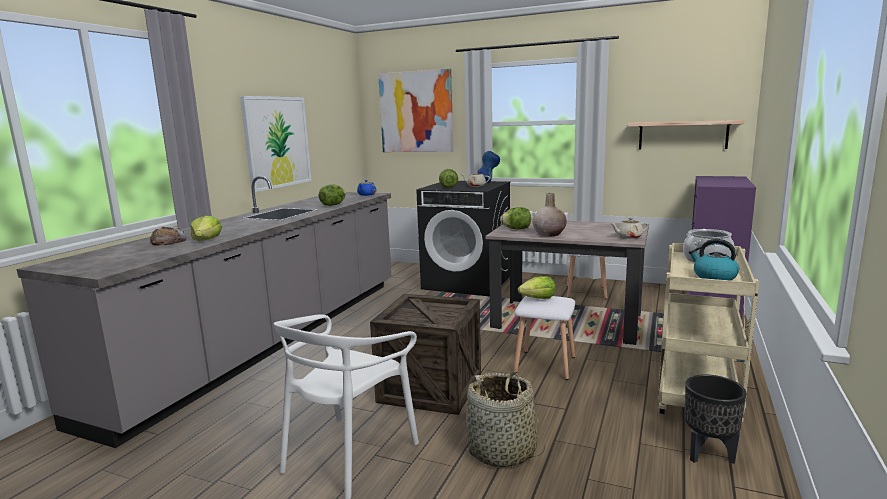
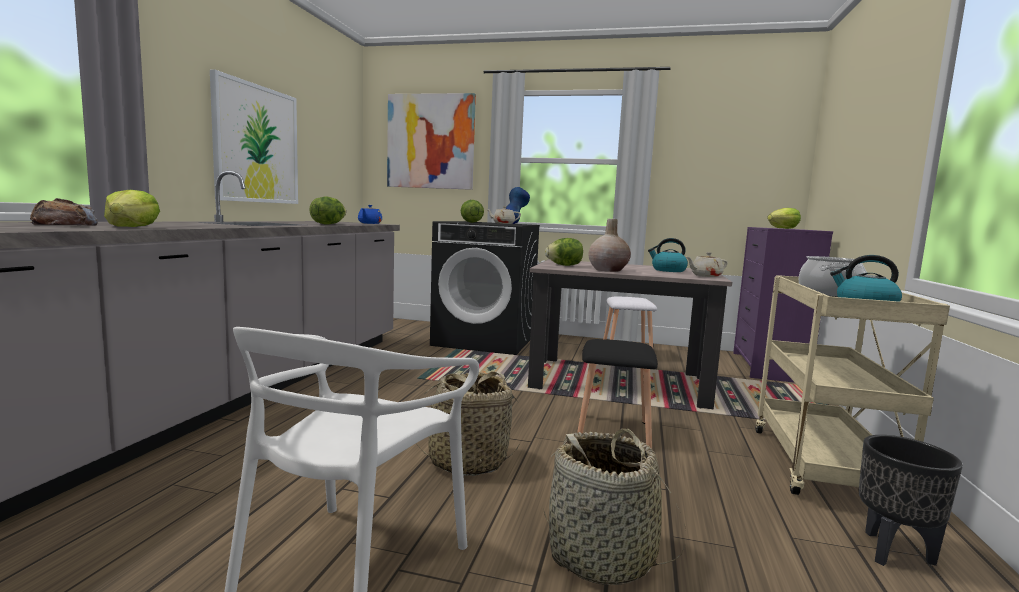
camera: 10 degrees left, 5 degrees down
(430, 387) = (467, 461): crate -> basket
(538, 298) = (609, 342): lettuce -> lettuce (782, 228)
(543, 364) = (611, 431): white stool -> black stool
(603, 230) = (668, 270): none -> kettle
(682, 135) = (733, 182): shelf -> none

